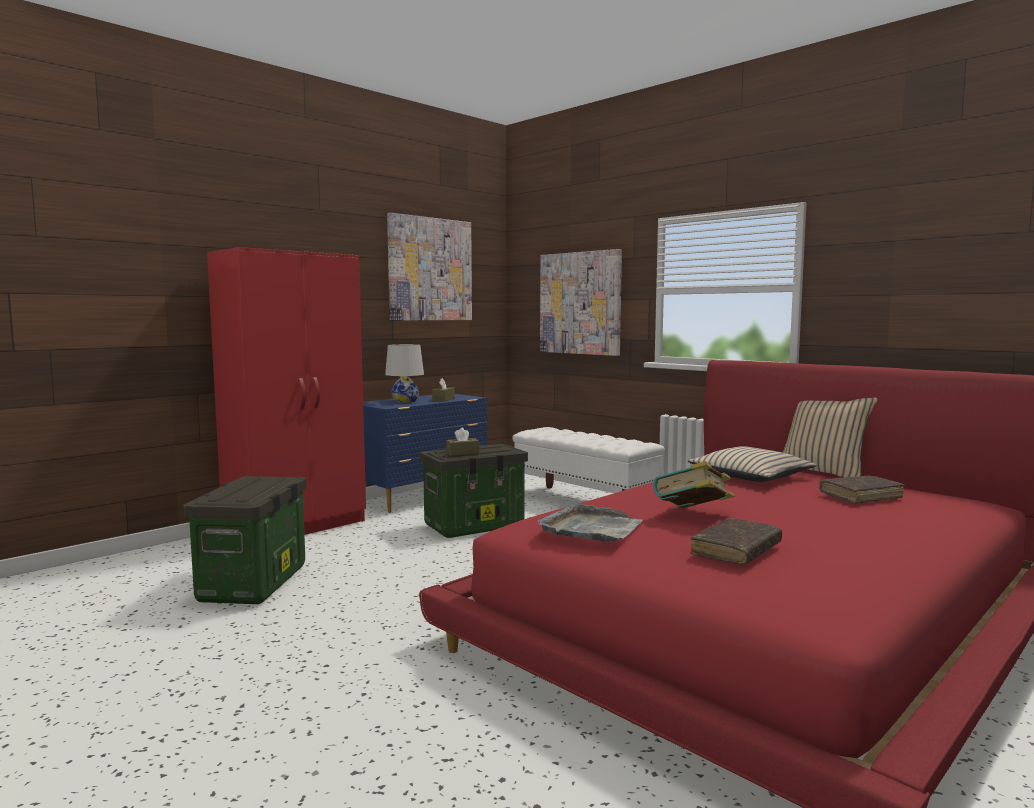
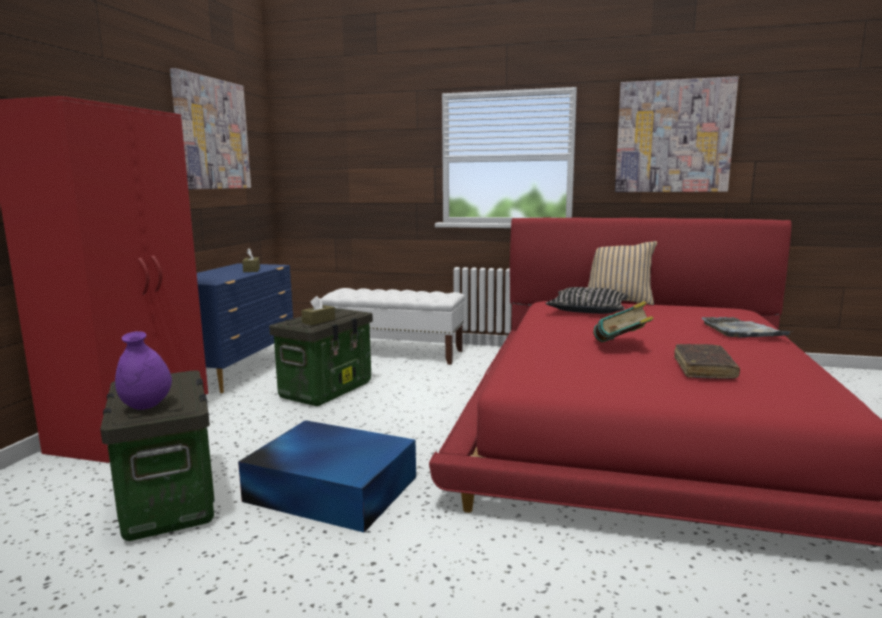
camera: 30 degrees left, 5 degrees up
(227, 495) = (146, 406): none -> purple vase
(370, 603) = (330, 488): none -> blue storage box
(405, 401) = (216, 275): white table lamp -> none
(580, 303) = (362, 170): picture -> picture (673, 137)
(591, 528) = (579, 371): grey tray -> grey tray (742, 331)
(750, 476) = (588, 310): beige pillow -> black pillow
(860, 496) = (681, 315): brown book -> none

